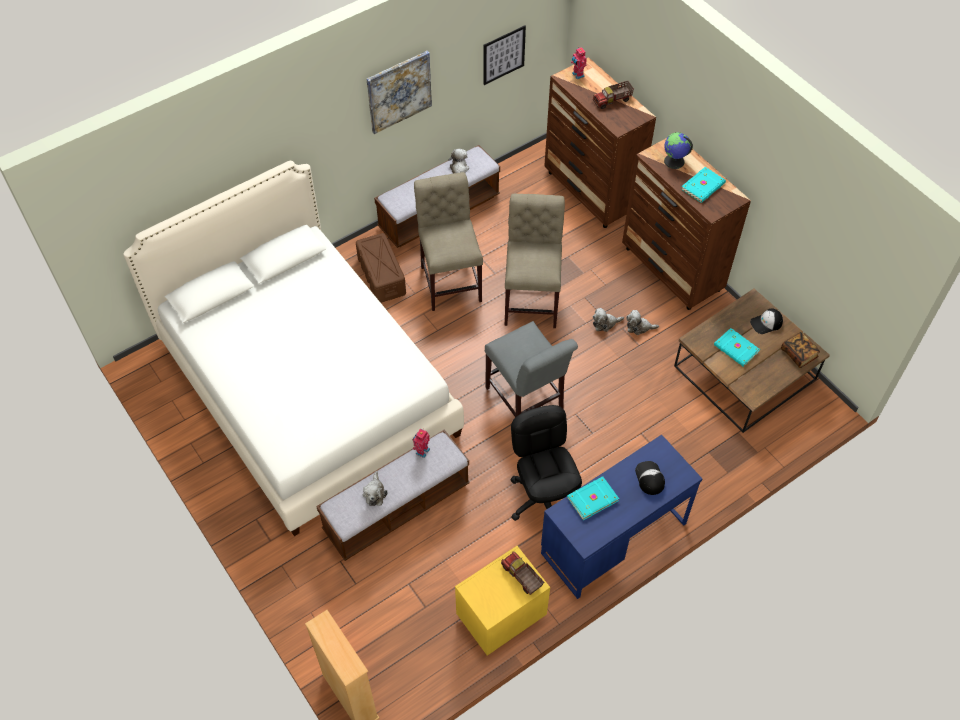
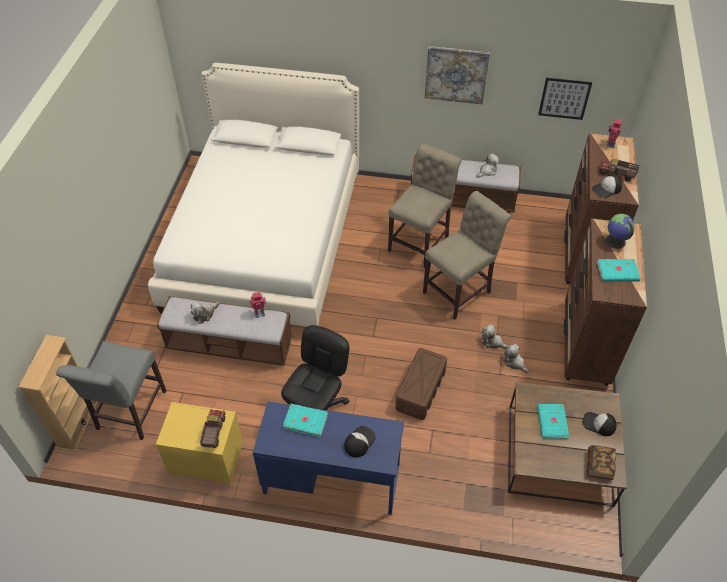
camera: 45 degrees right, 5 degrees down
(381, 276) = (382, 210): brown storage box -> brown storage box (420, 391)
(526, 402) = (380, 348): grey chair -> grey chair (129, 413)
(619, 119) = (607, 189): none -> cap

